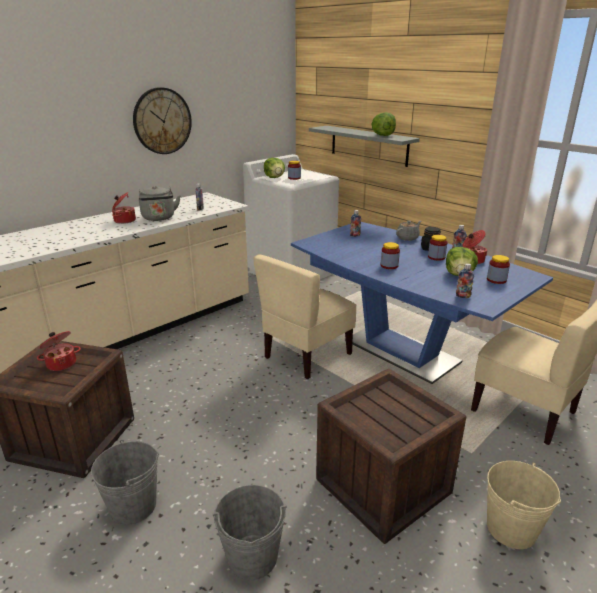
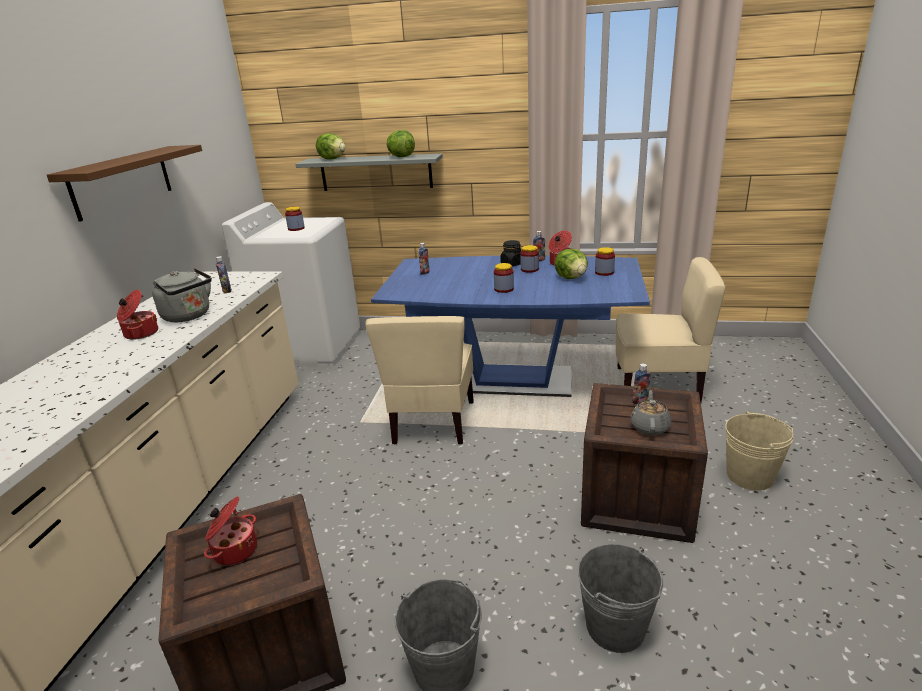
camera: 35 degrees left, 0 degrees up
(162, 121) = (122, 181): wall clock -> brown shelf
(275, 177) = (271, 233): lettuce -> lettuce (333, 159)
(407, 238) = (477, 260): grey teapot -> grey teapot (650, 427)
(463, 296) = (603, 293): bottle -> bottle (640, 401)

